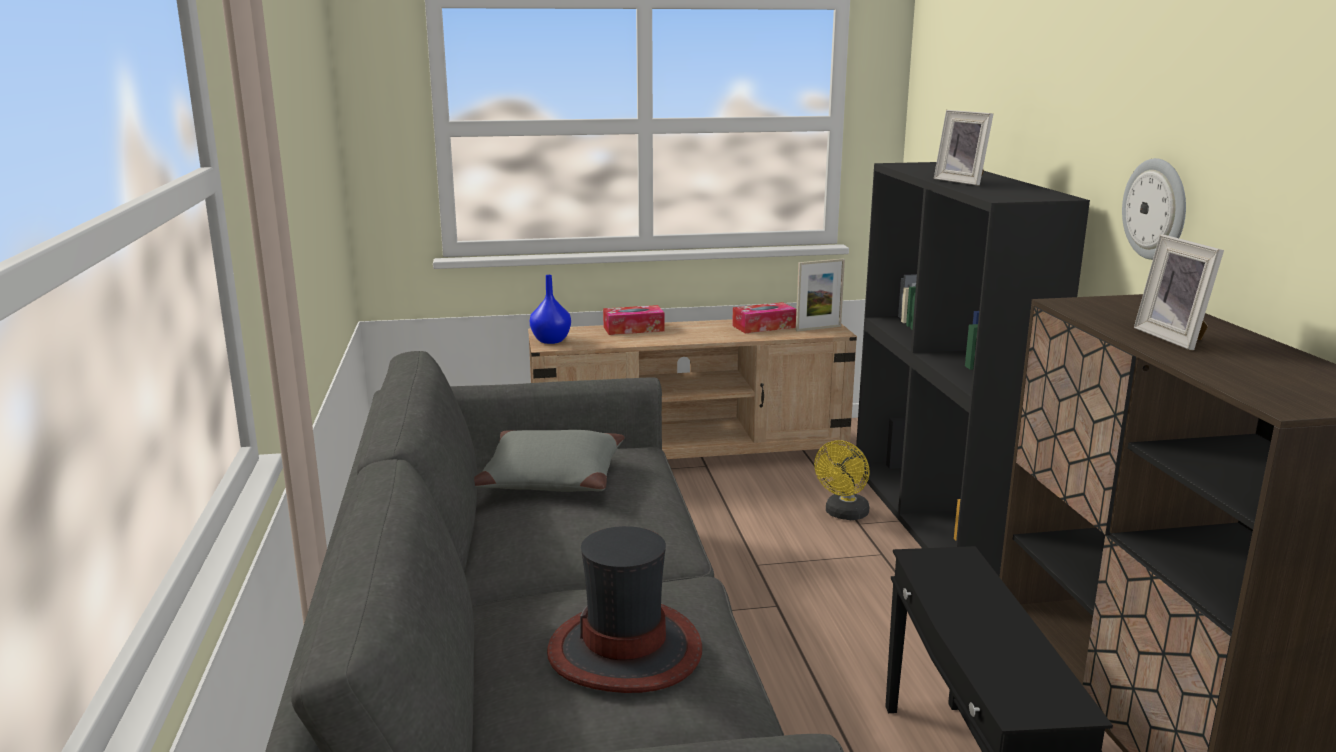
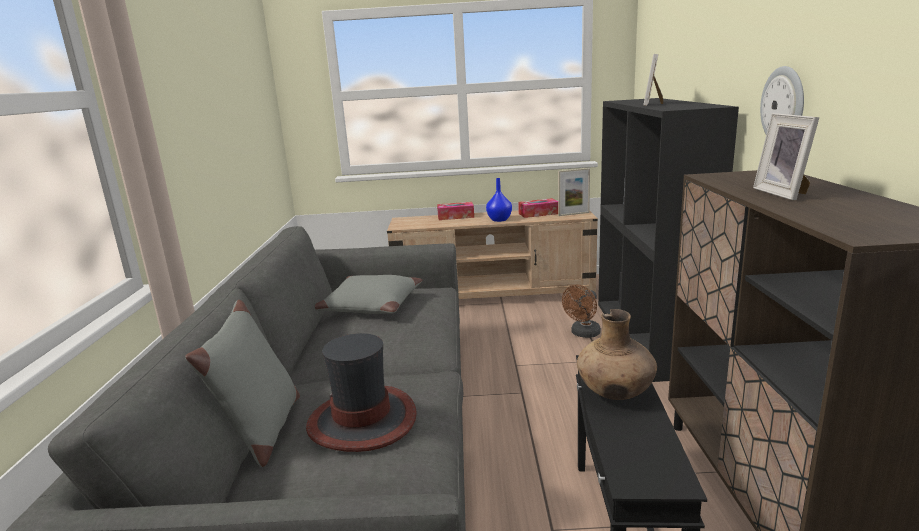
camera: 10 degrees right, 0 degrees up
(479, 673) = (262, 432): none -> grey pillow
(550, 340) = (401, 224): blue vase -> blue vase (498, 220)
(844, 514) = (583, 334): yellow fan -> brown fan
(963, 181) = (653, 104): picture frame -> picture frame turned 45 degrees clockwise
(963, 600) = (615, 393): none -> brown vase

